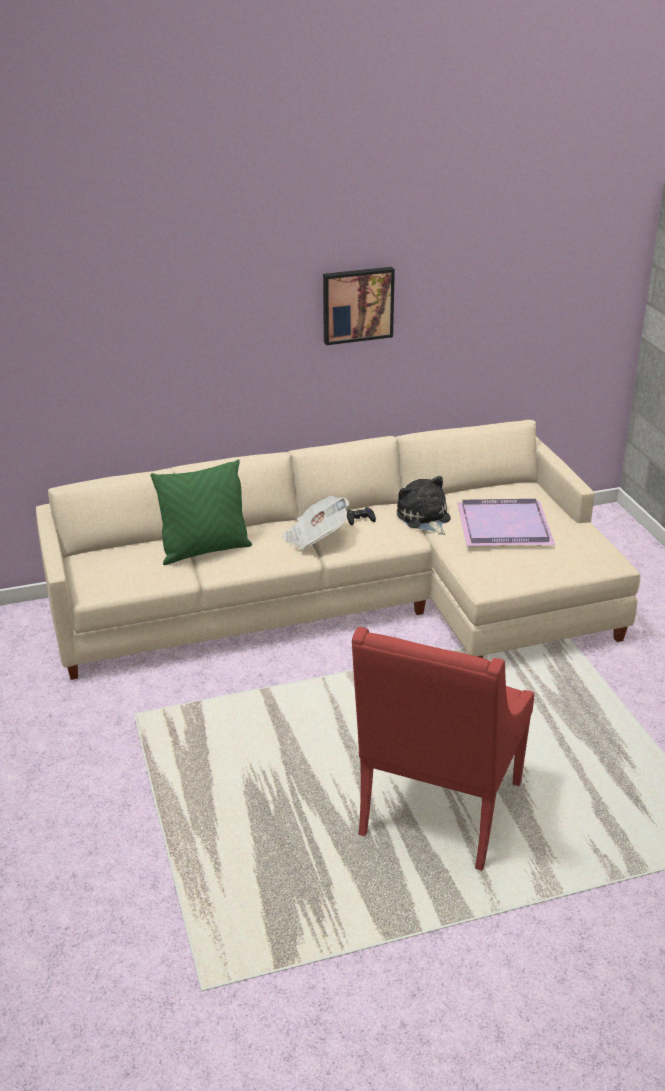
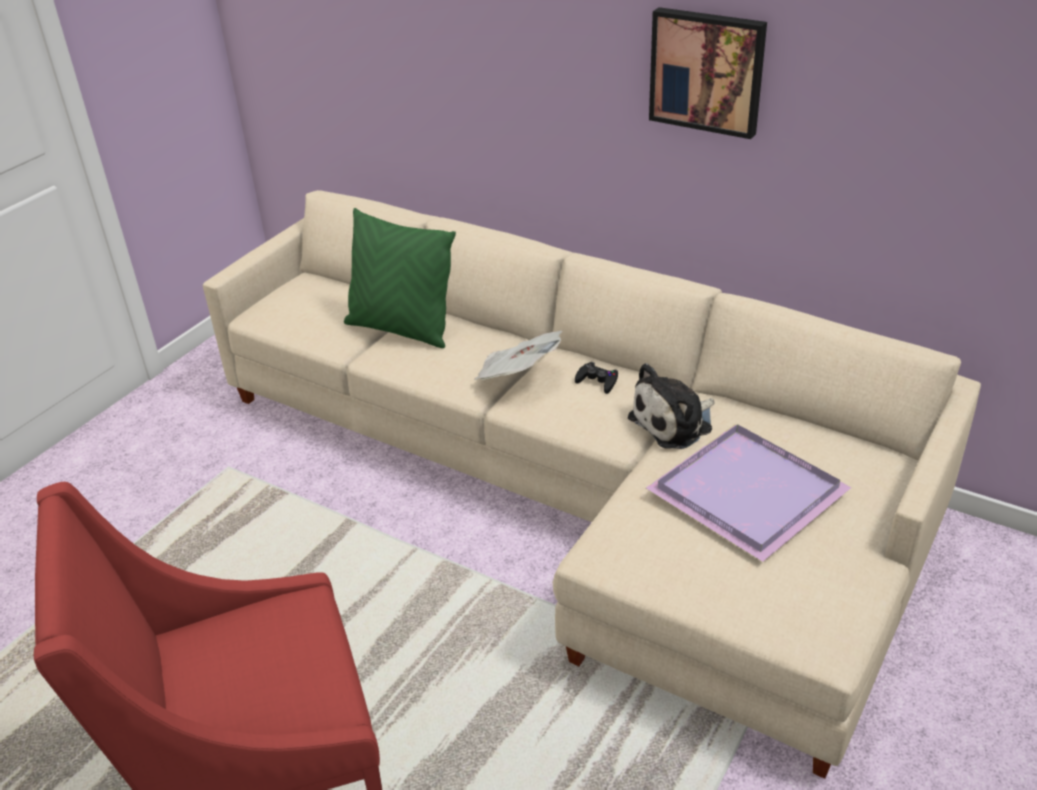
camera: 50 degrees right, 5 degrees up
(424, 518) = (674, 423): plush toy -> plush toy turned 150 degrees counterclockwise

